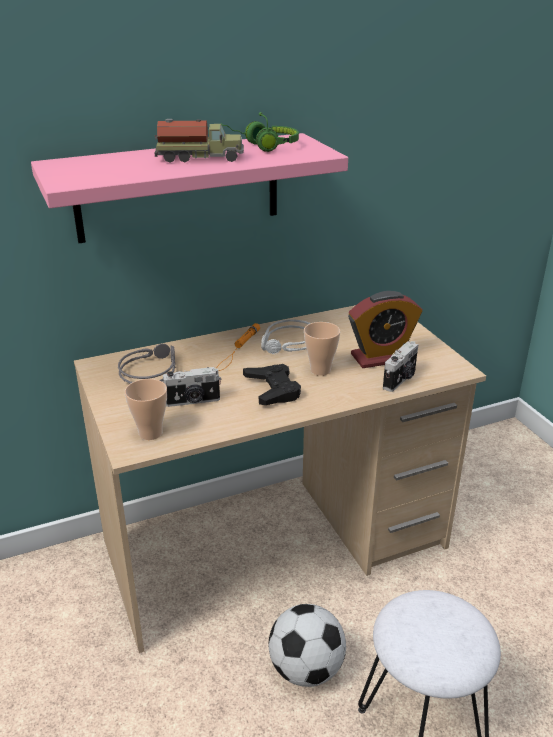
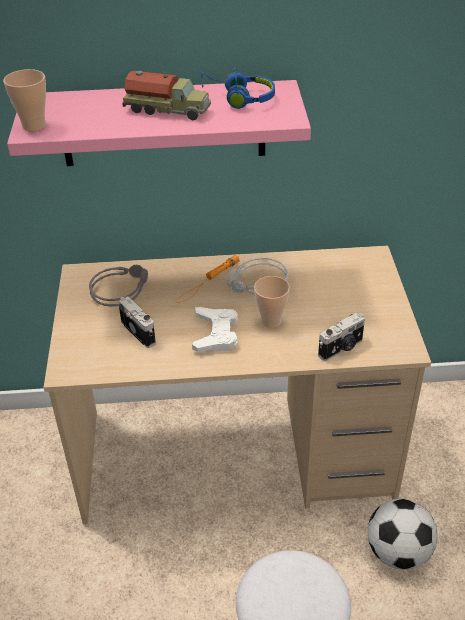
camera: 20 degrees right, 10 degrees up
(150, 433) = (89, 358): cup -> cup (34, 126)
(193, 401) = (139, 332): camera -> camera turned 135 degrees counterclockwise
(261, 146) = (238, 98): green headphones -> blue headphones
(272, 389) = (215, 334): black game controller -> white game controller
(306, 669) = (213, 579): football -> football (398, 552)
(381, 357) = (338, 318): alarm clock -> none

